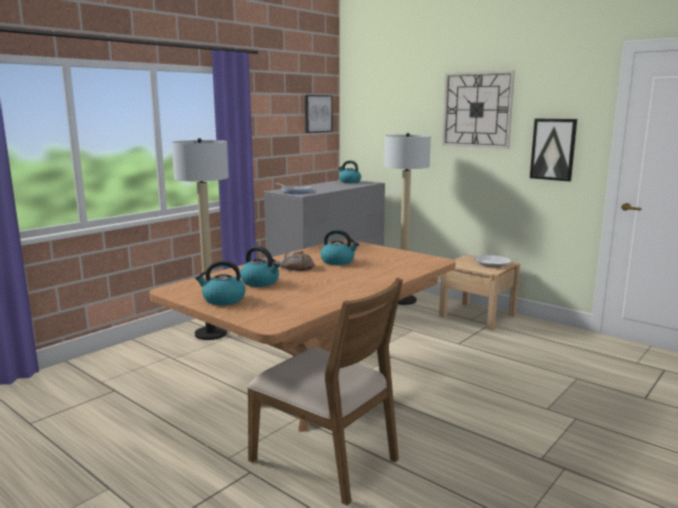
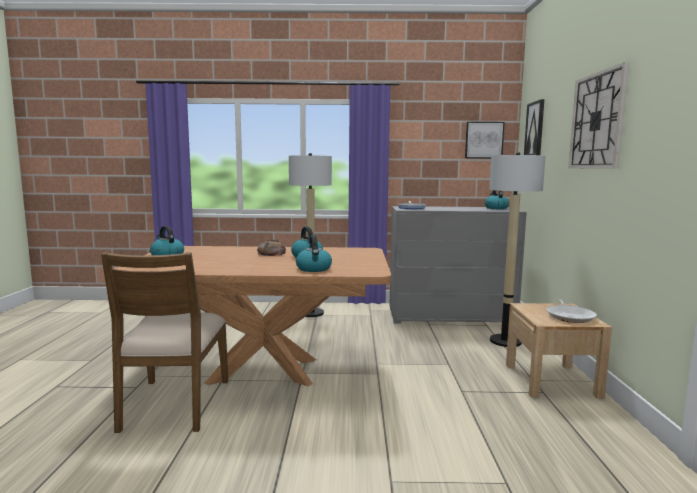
camera: 50 degrees right, 5 degrees down
(260, 282) = (218, 254): kettle -> kettle (314, 269)
(553, 149) = (656, 166): picture -> picture (535, 129)

